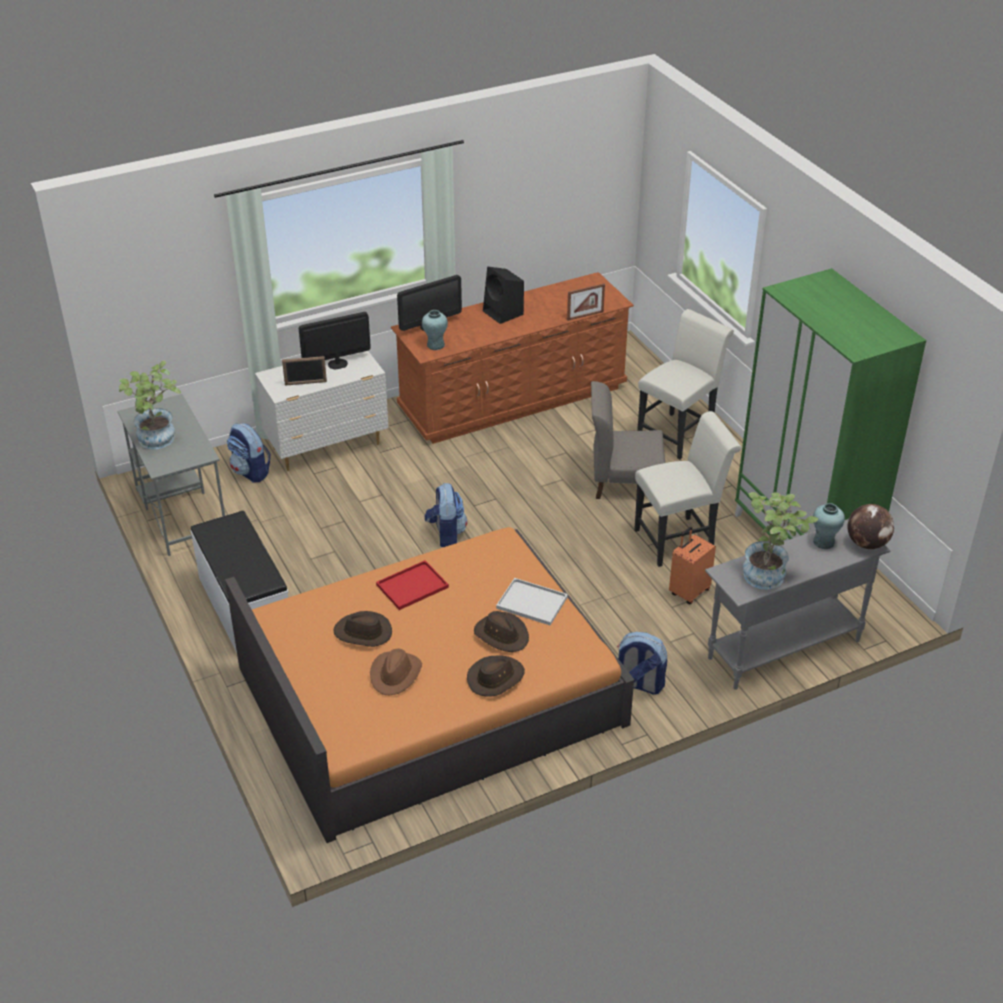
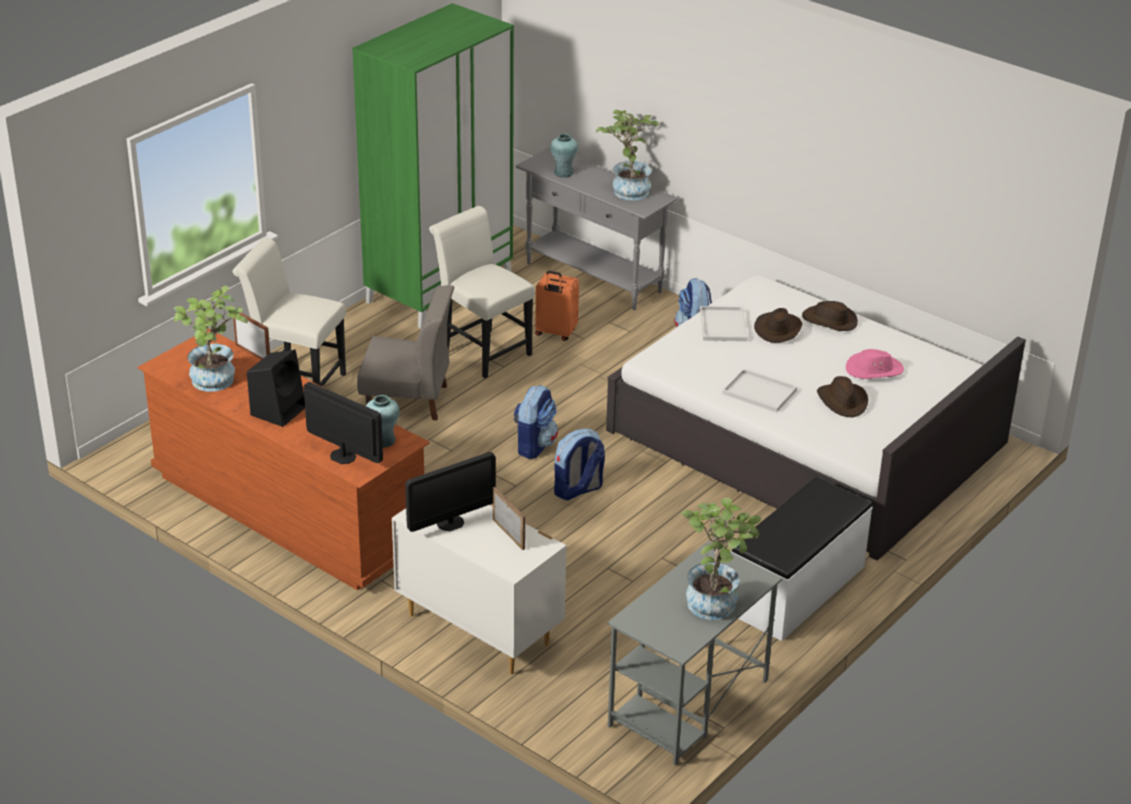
camera: 115 degrees left, 5 degrees down
(251, 472) = (571, 675): backpack -> backpack (534, 445)
(337, 364) = (450, 523): monitor -> monitor turned 75 degrees counterclockwise
(395, 674) = (874, 370): brown hat -> pink hat
(411, 587) = (761, 392): red tray -> white tray
(429, 696) = (807, 437): orange bed -> white bed
(556, 295) = (214, 383): none -> potted plant
(624, 482) = (408, 400): grey chair -> grey chair turned 60 degrees counterclockwise
(867, 543) = (550, 156): globe -> none

